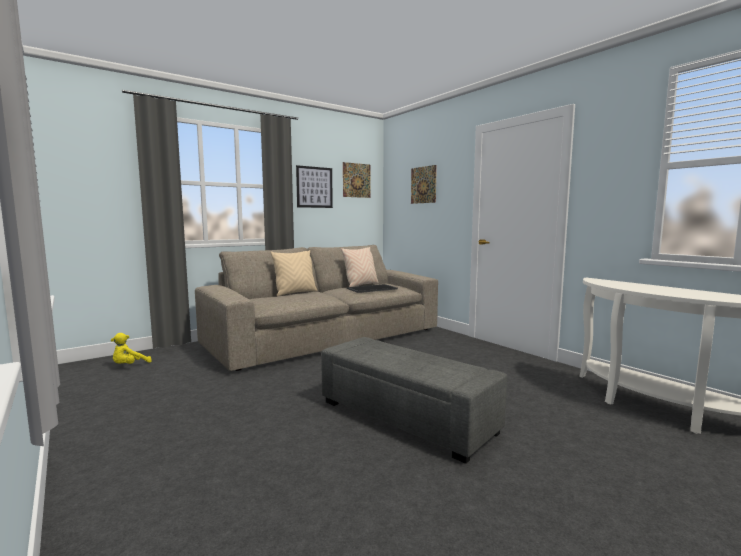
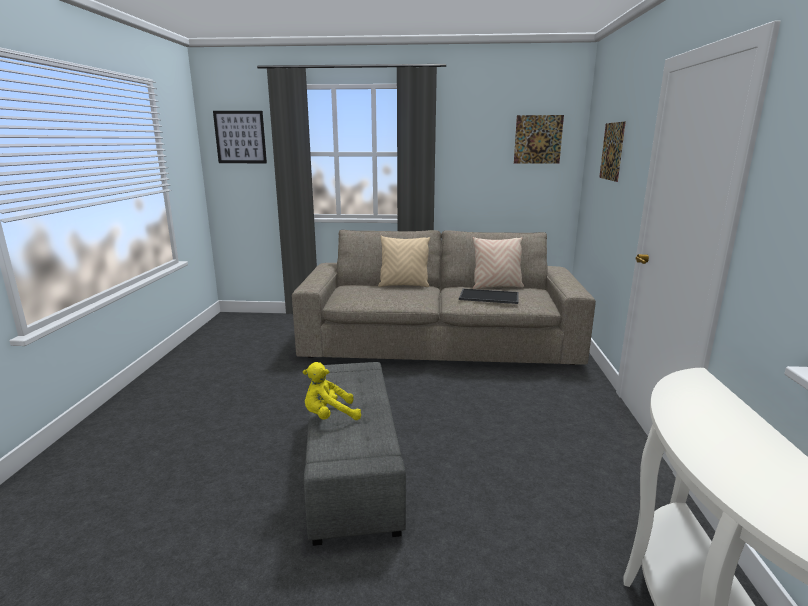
camera: 40 degrees right, 10 degrees up
(129, 366) = (254, 327): yellow plush toy -> yellow plush toy (329, 416)
(314, 187) = (471, 152): picture -> picture (240, 137)

